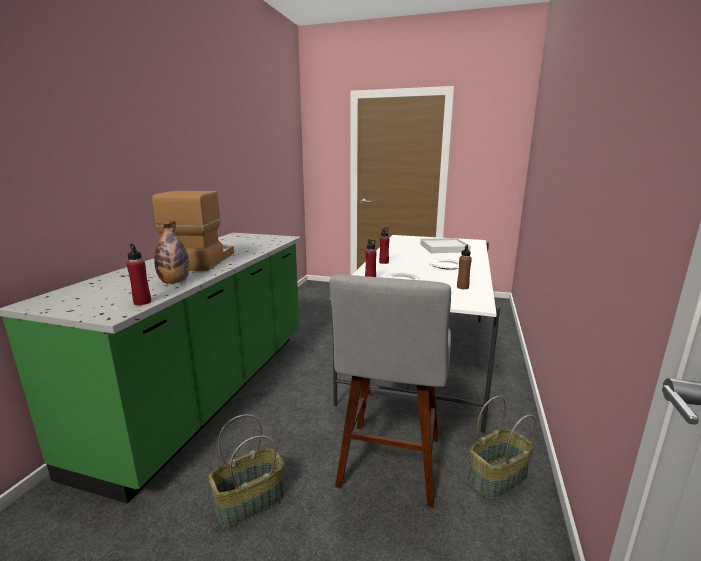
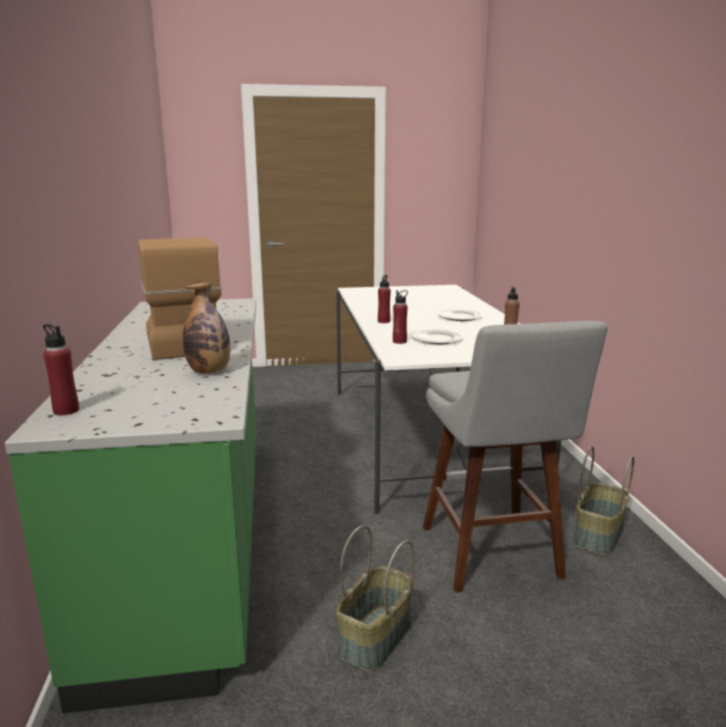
camera: 25 degrees left, 0 degrees up
(142, 302) = (221, 399): red bottle -> red bottle (66, 411)
(444, 248) = (426, 298): white tray -> none

